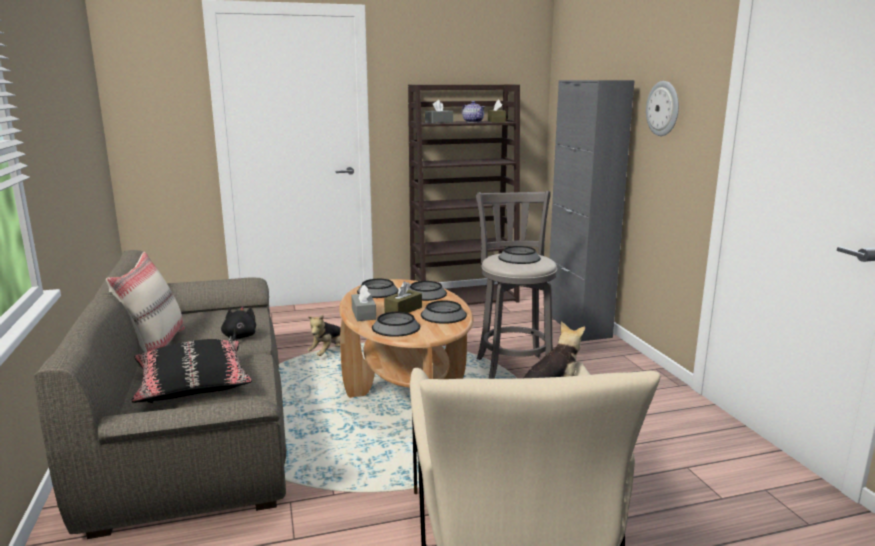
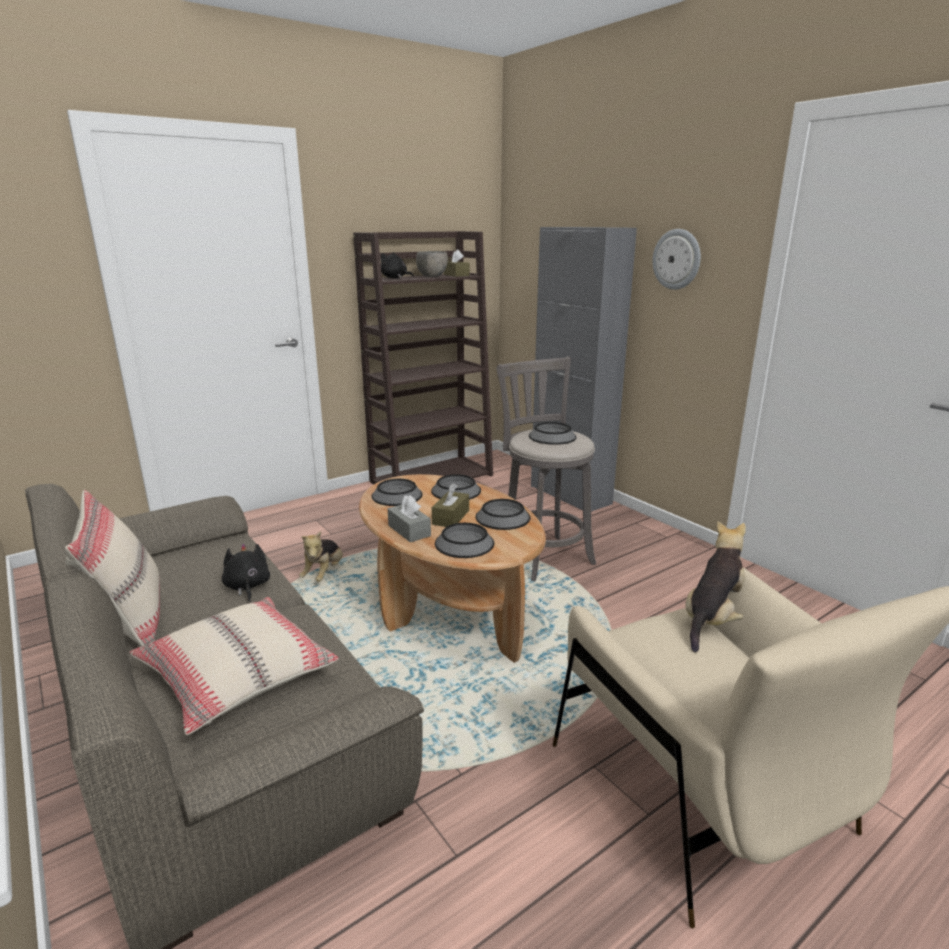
camera: 20 degrees left, 5 degrees up
(192, 384) = (236, 675): black pillow -> beige pillow
(439, 122) = (395, 278): grey tissue box -> black plush toy
(473, 122) = (432, 276): teapot -> grey bowl

